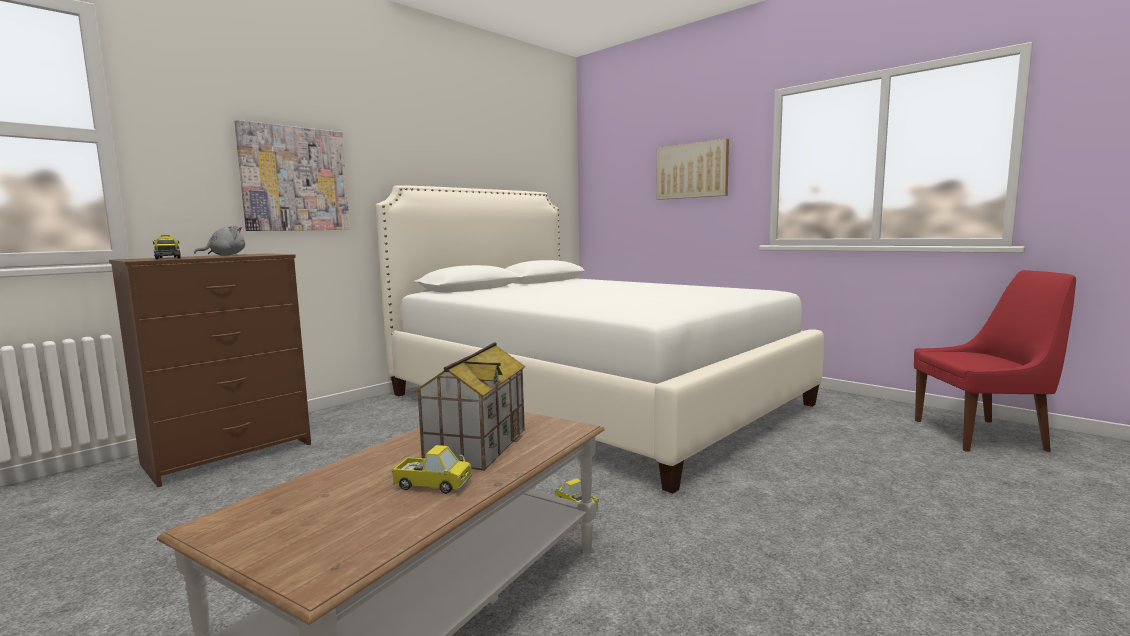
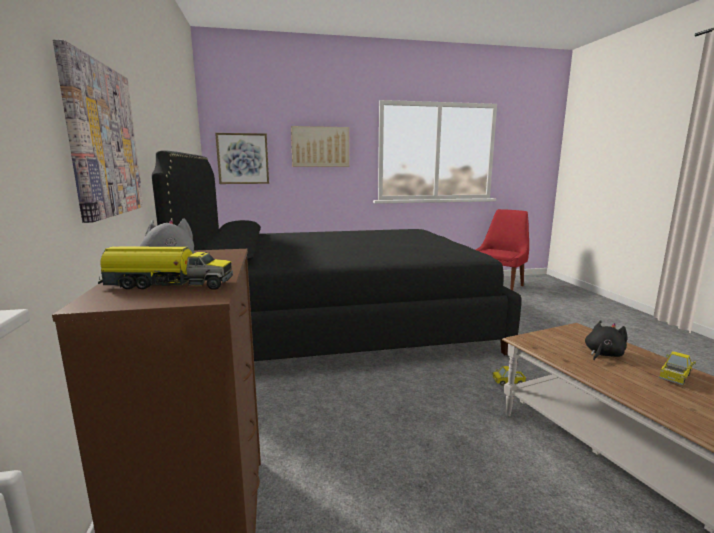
camera: 55 degrees left, 5 degrees up
(476, 445) = (603, 354): toy house -> black plush toy
(592, 399) = (339, 325): white bed -> black bed
(611, 193) = (243, 158): none -> picture

